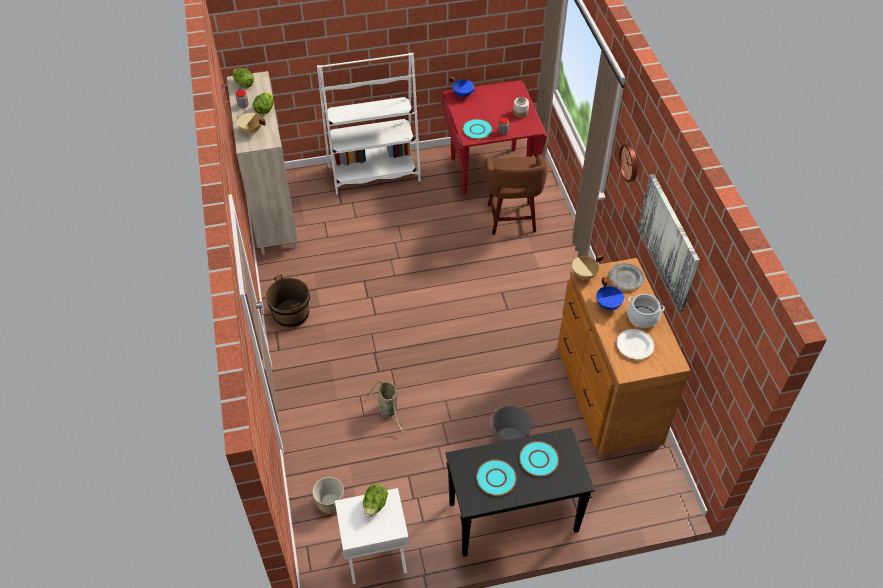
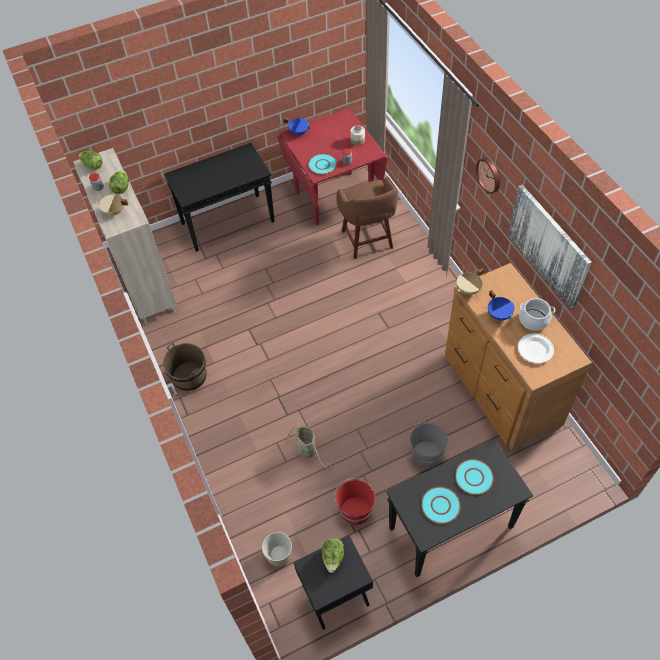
camera: 10 degrees left, 5 degrees up
(374, 174) = (228, 222): white bookcase -> black console table
(375, 555) = (336, 596): white nightstand -> black nightstand
(420, 477) = (355, 509): none -> red bucket
(625, 278) = (507, 285): grey plate -> none

